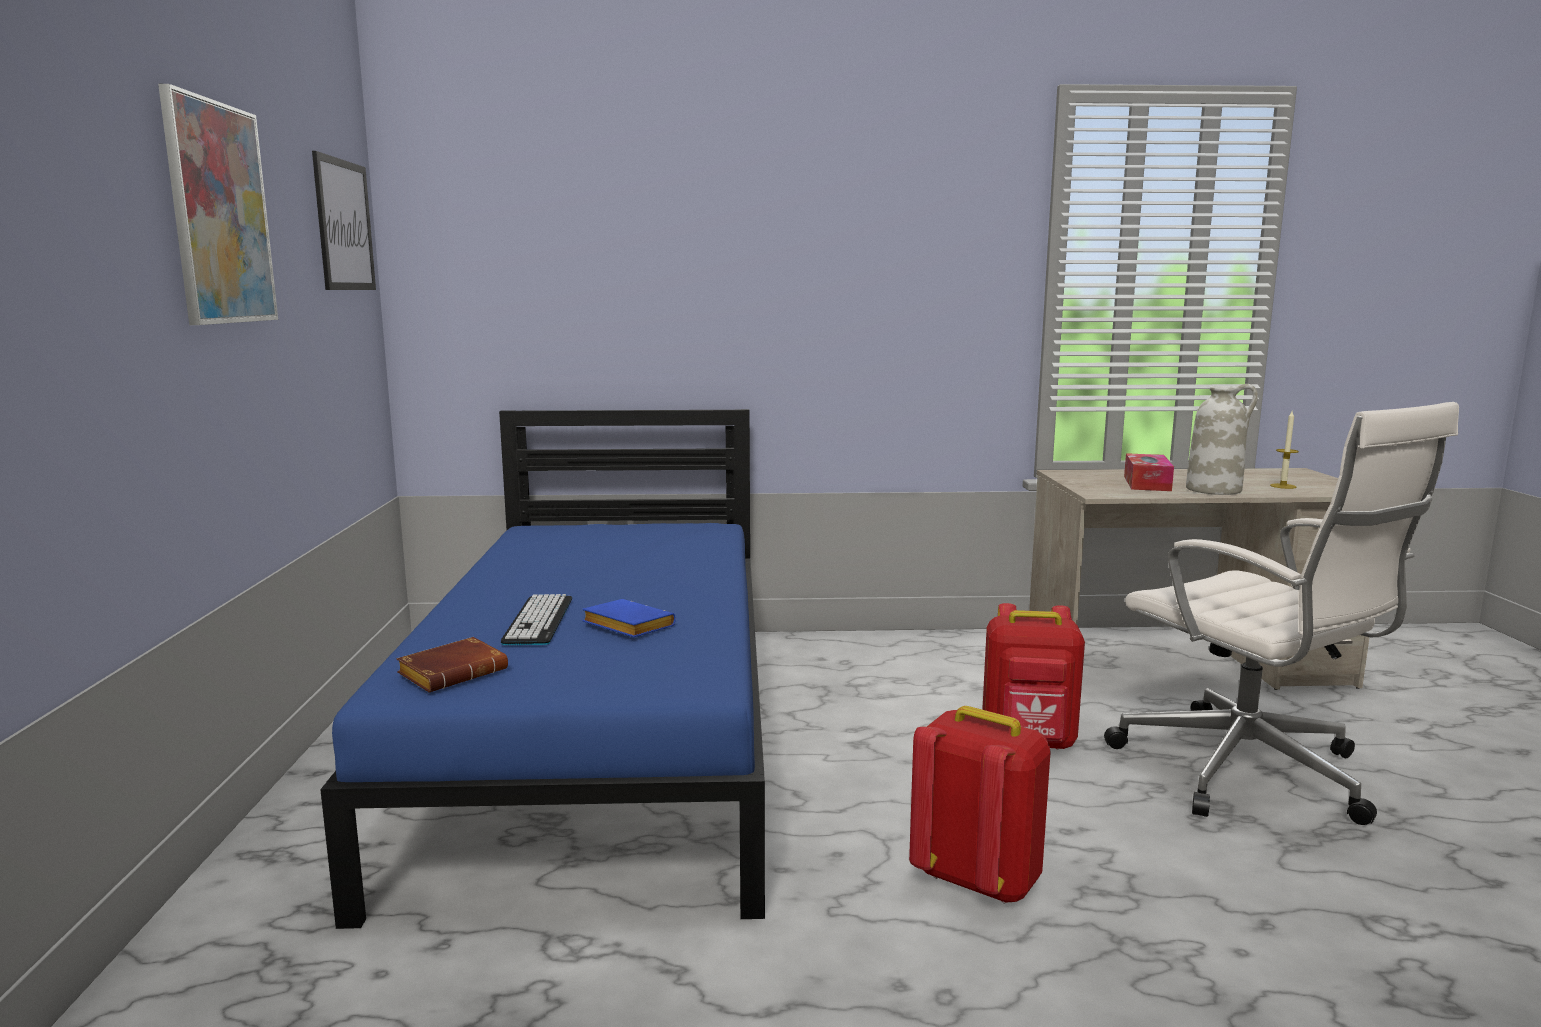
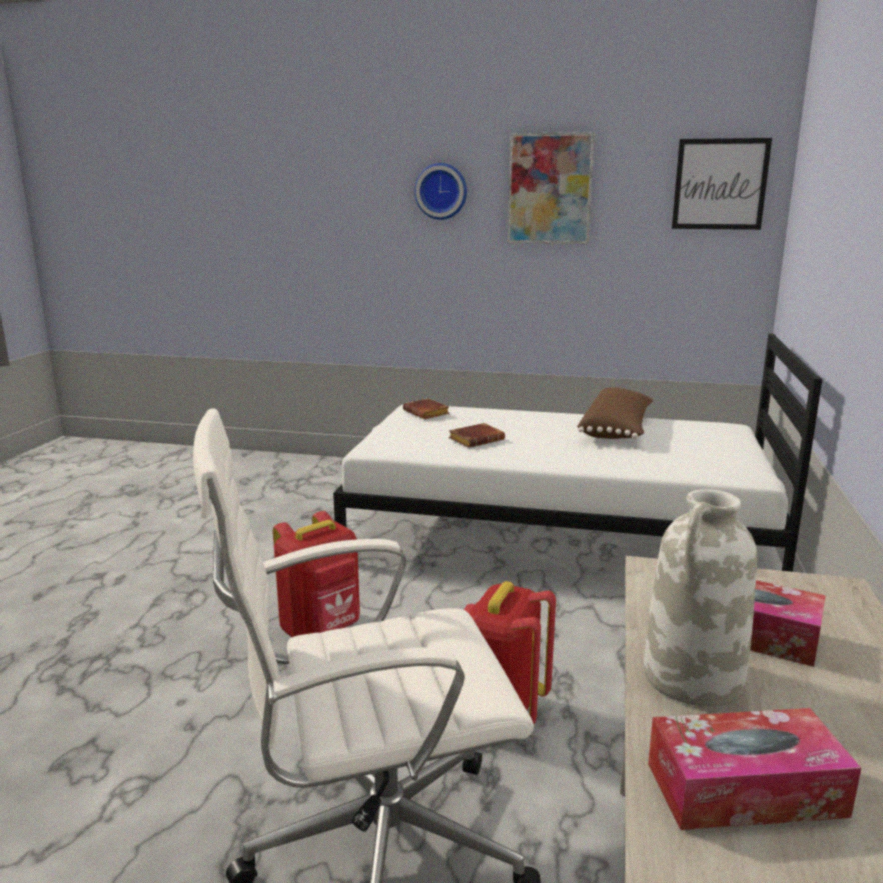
camera: 105 degrees right, 5 degrees up
(74, 198) = (441, 191): none -> wall clock
(539, 621) = (495, 425): keyboard -> none
(557, 564) = (617, 430): none -> brown pillow
(605, 739) = (557, 540): blue bed -> white bed
(625, 626) = (476, 440): blue book -> brown book
(1283, 486) = (745, 789): candle -> tissue box

